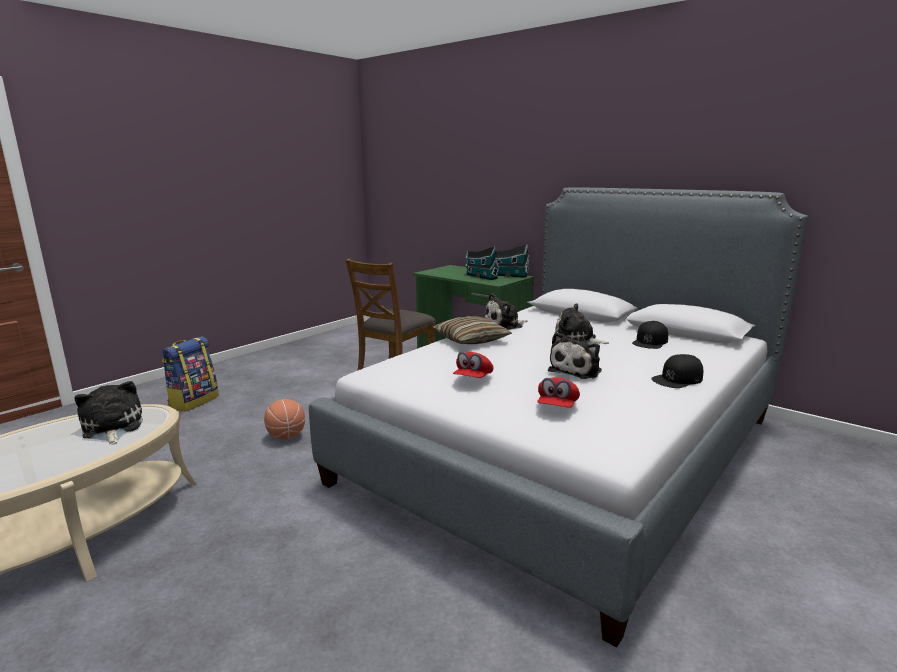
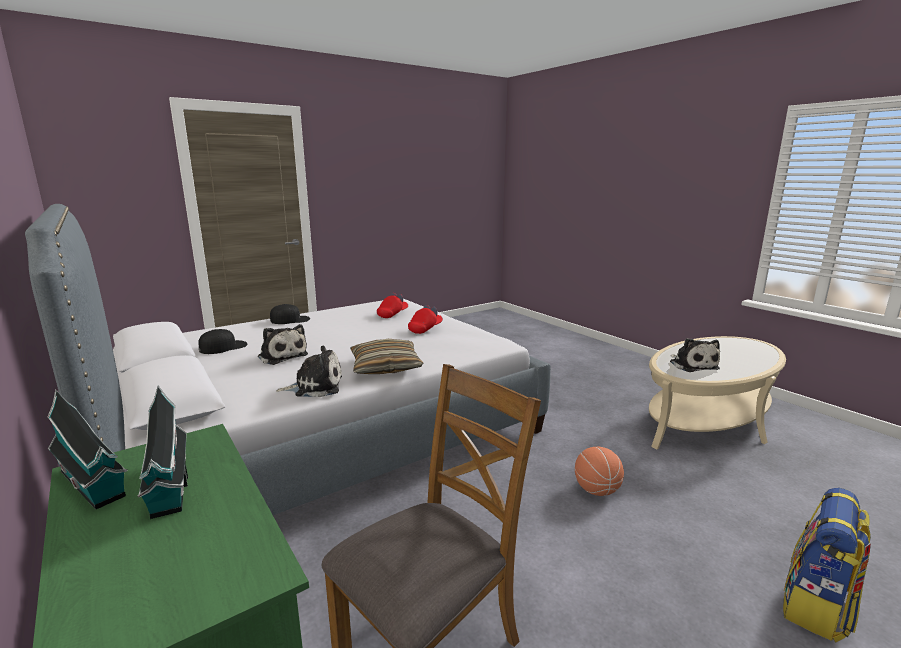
camera: 165 degrees left, 0 degrees up
(577, 370) = (342, 330): plush toy -> none

